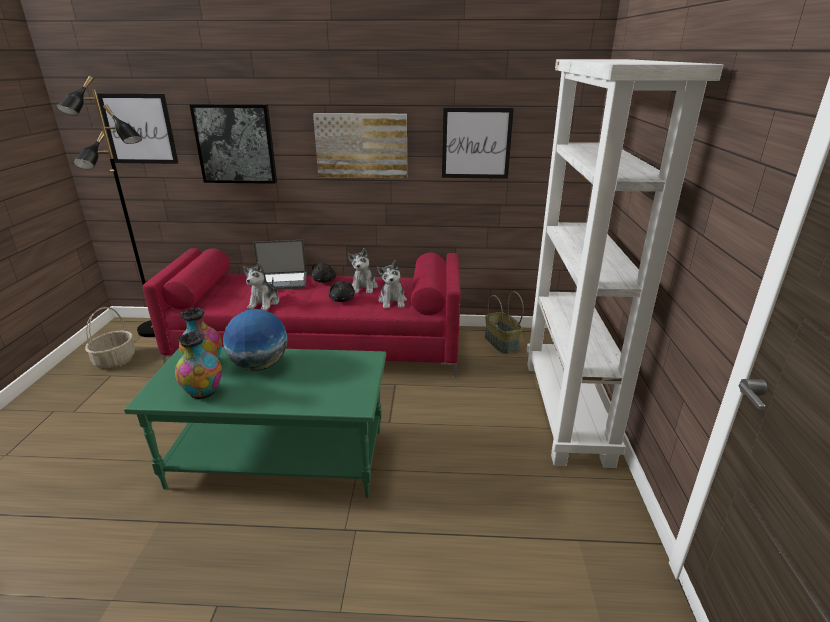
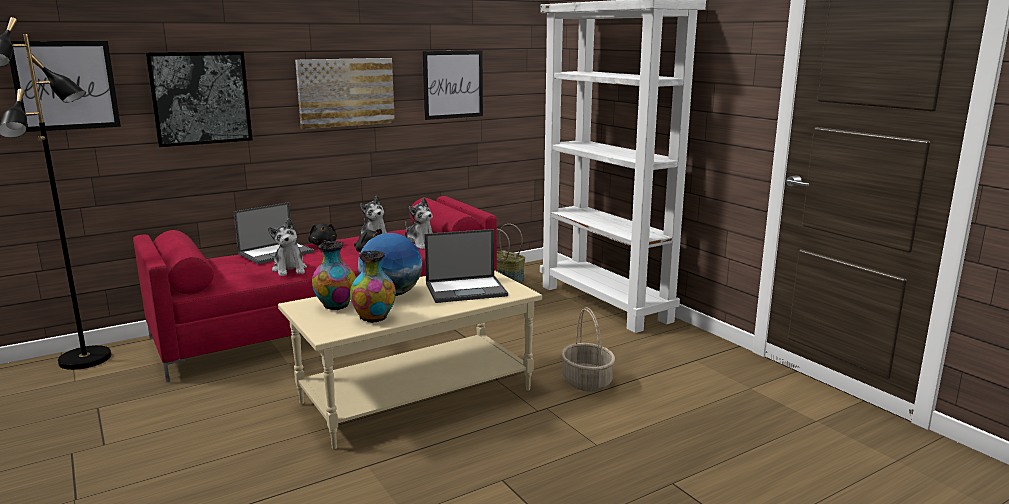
camera: 35 degrees left, 10 degrees down
(115, 360) = (76, 395): basket -> basket (587, 382)
(280, 457) = (417, 395): green coffee table -> beige coffee table
(321, 382) = (467, 289): none -> laptop

